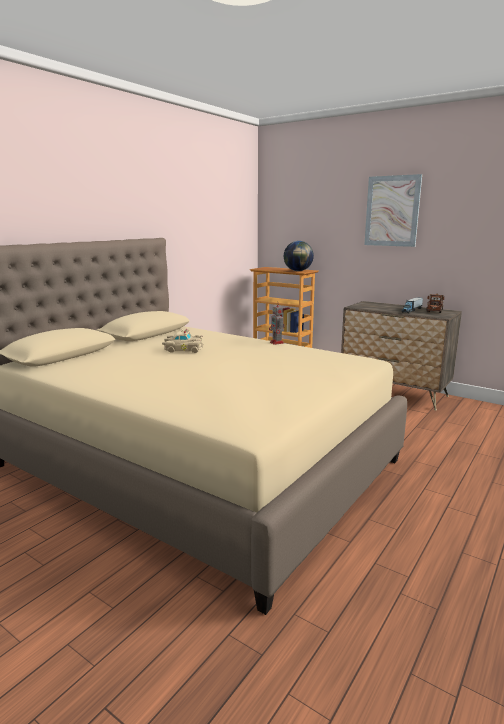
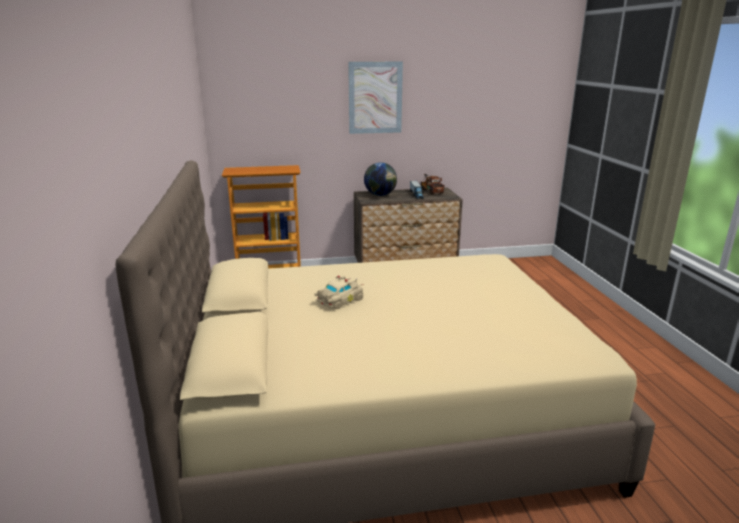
camera: 45 degrees left, 5 degrees up
(277, 343) = (393, 262): toy robot -> none
(298, 271) = (284, 169): globe -> globe (380, 195)

